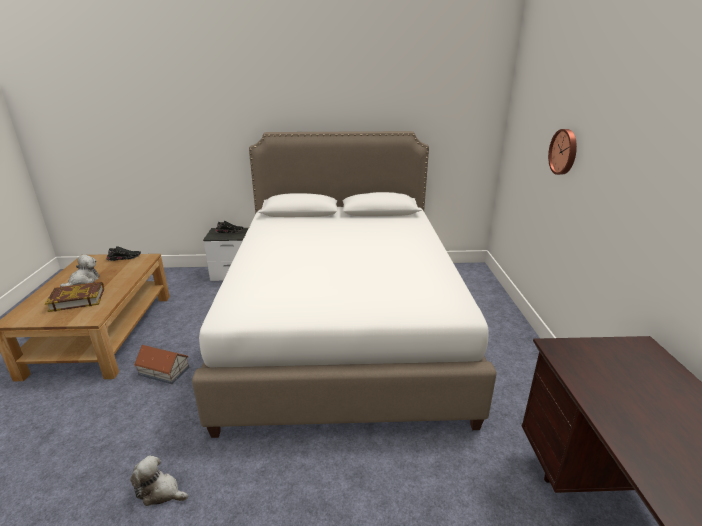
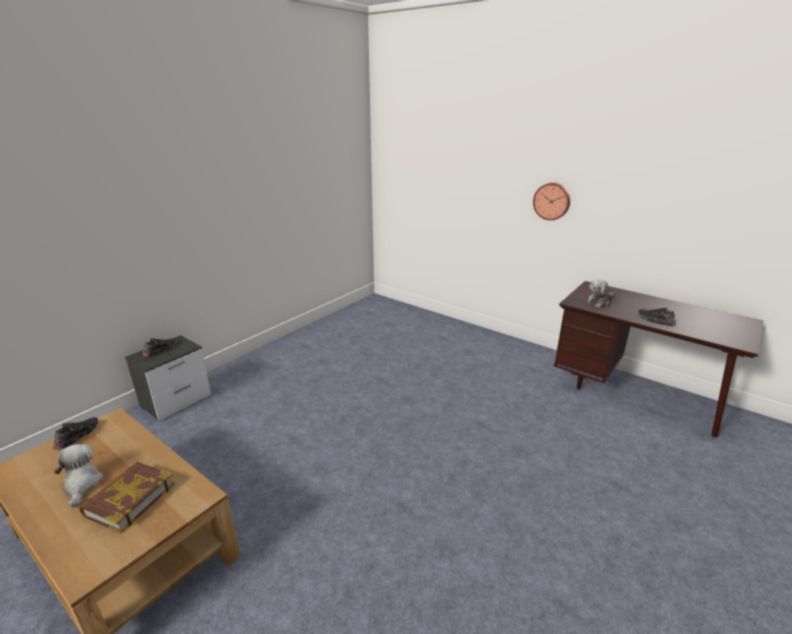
camera: 50 degrees left, 0 degrees up
(160, 491) = (446, 564): plush toy -> plush toy (600, 302)
(164, 371) = (278, 511): toy house -> none
(342, 327) = (360, 383): white bed -> none
(564, 152) = (465, 184): wall clock -> wall clock (552, 201)
(635, 441) = (655, 321): none -> black shoe

